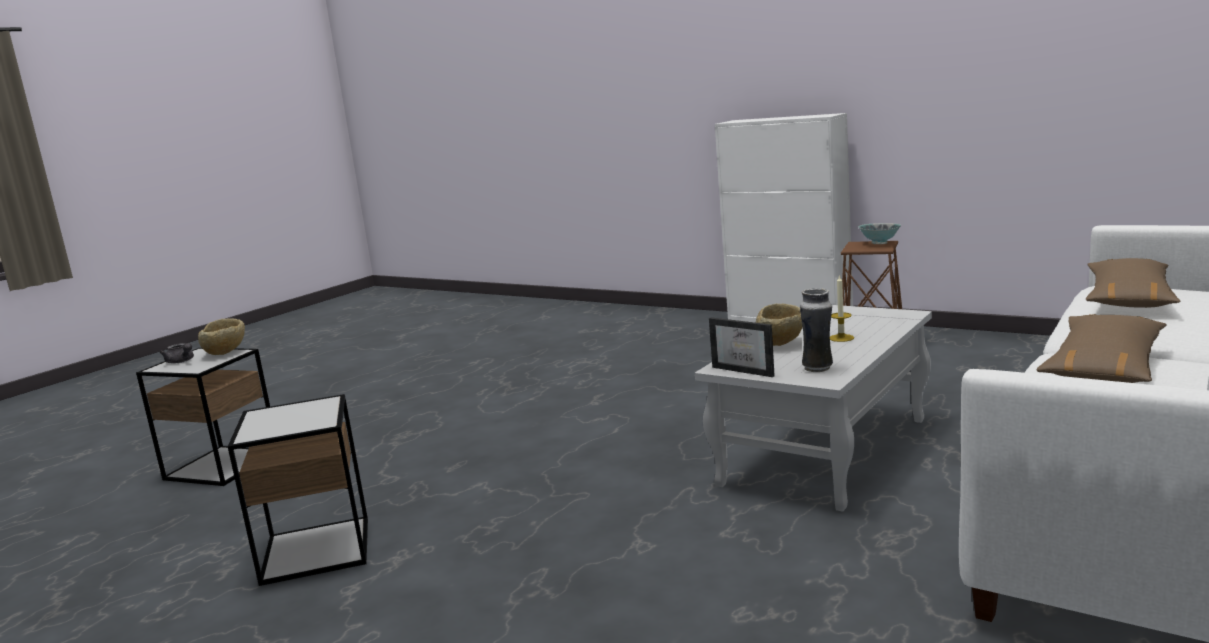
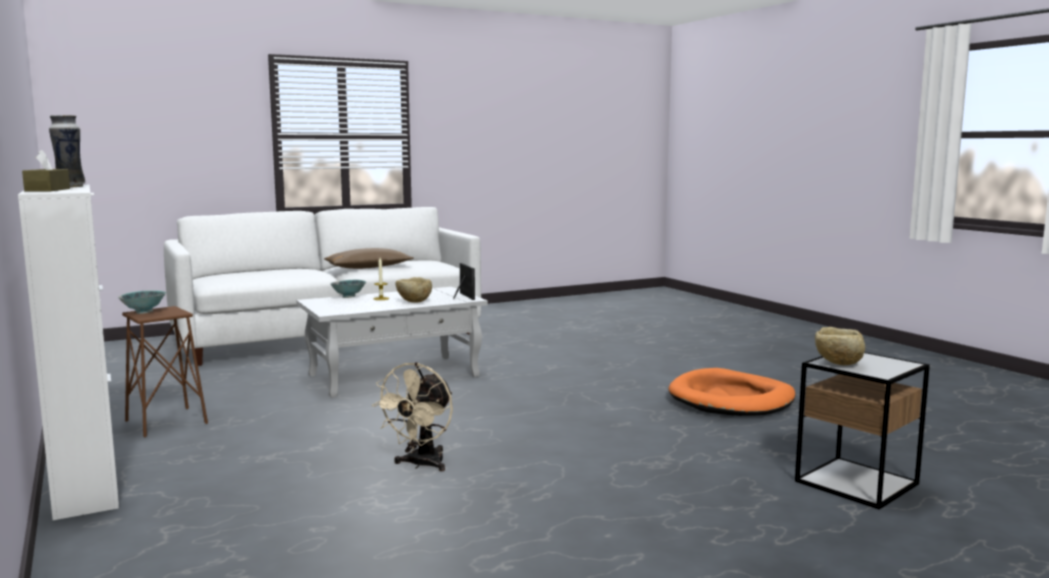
camera: 155 degrees left, 5 degrees down
(181, 361) = (885, 365): grey teapot -> none
(316, 550) = (731, 399): side table -> orange dog bed
(597, 384) = (421, 465): none -> beige fan
(758, 119) = (47, 190): none -> brown tissue box
(818, 368) = (434, 292): vase -> vase (70, 187)
(892, 330) = (349, 297): none -> bowl
(1128, 298) = (246, 277): brown pillow -> none

